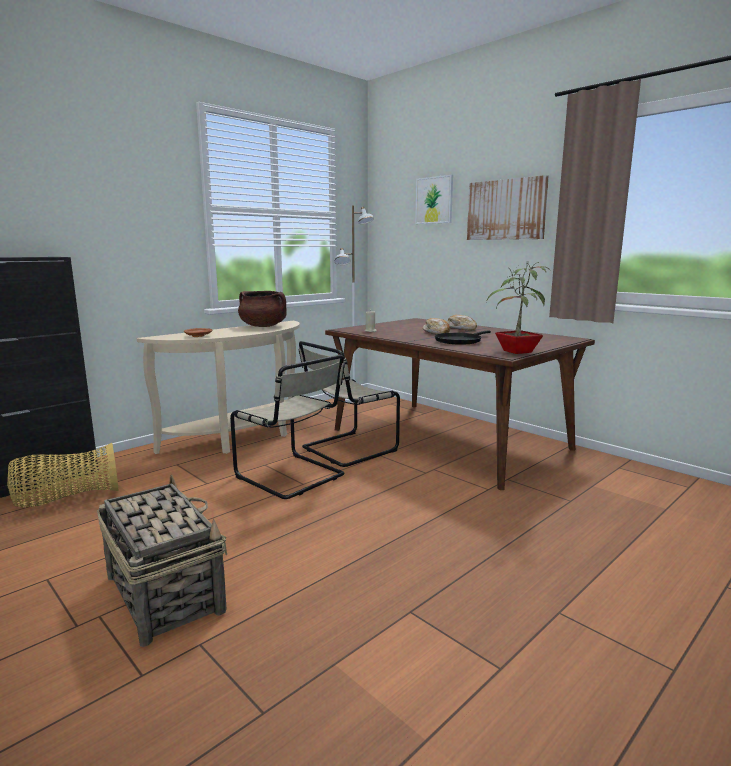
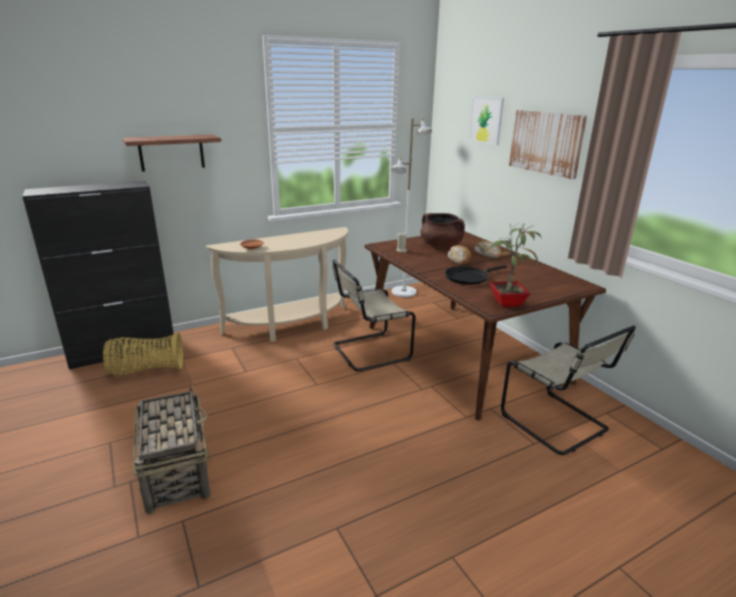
camera: 15 degrees right, 10 degrees up
(91, 225) = (171, 152): none -> shelf
(263, 326) = (313, 235): brown cooking pot -> brown cooking pot (441, 246)
(293, 477) = (312, 375): beige chair -> beige chair (557, 424)

